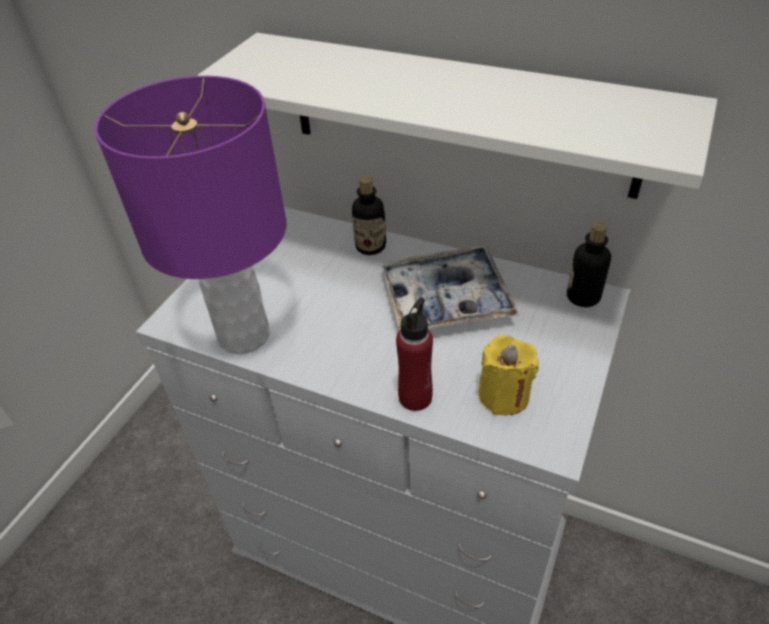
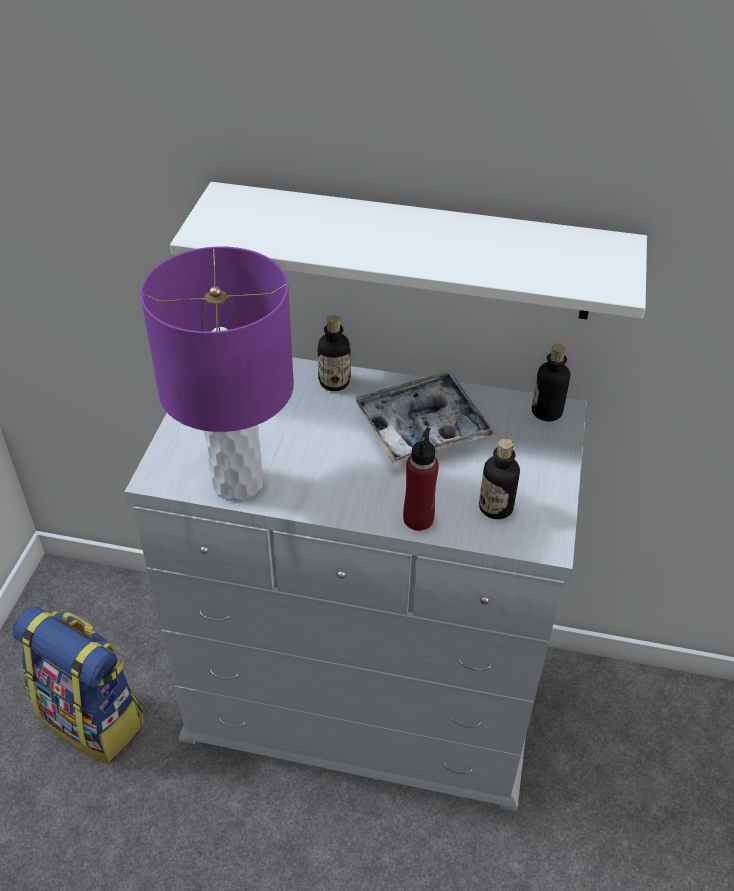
camera: 15 degrees left, 0 degrees up
(169, 519) = (93, 718): none -> backpack
(504, 395) = (496, 507): yellow candle -> bottle

